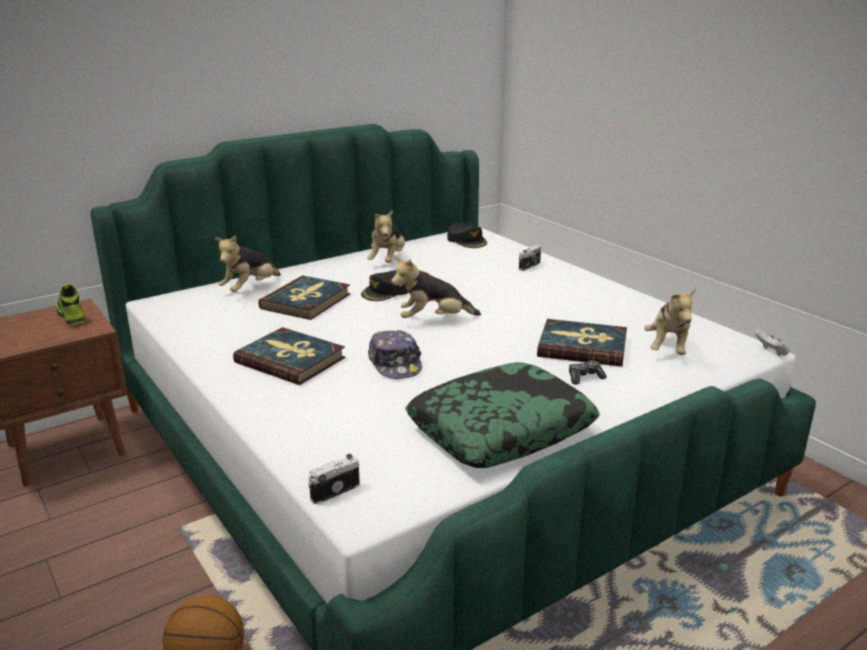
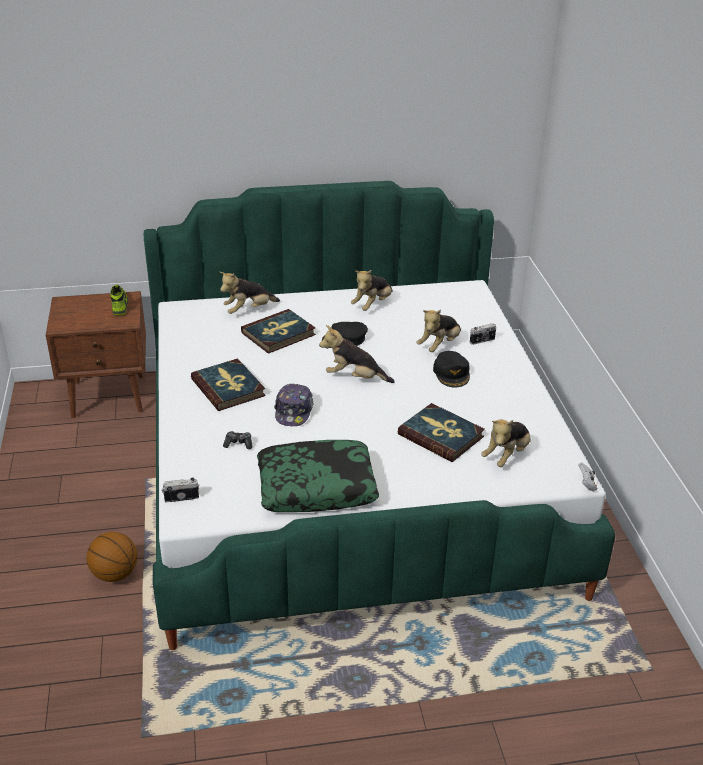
camera: 25 degrees right, 10 degrees up
(467, 240) = (457, 297): black cap -> black cap (452, 373)
(492, 277) = (439, 345): none -> plush toy
(584, 377) = (414, 463): game controller -> game controller (238, 444)

